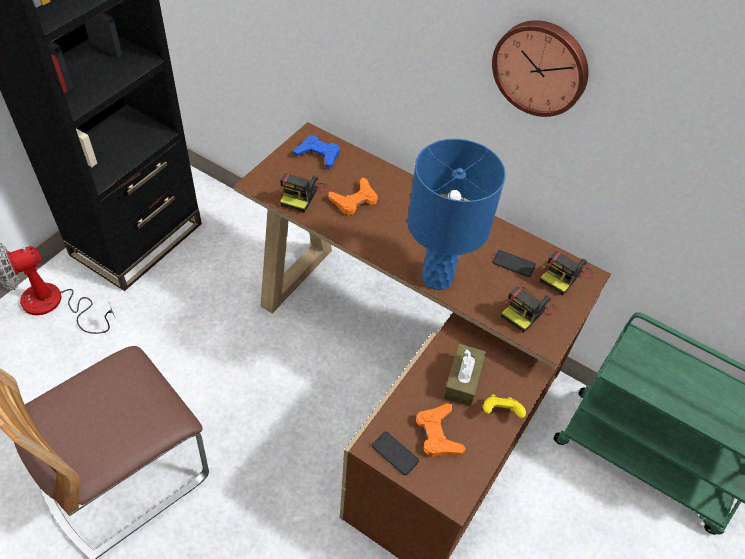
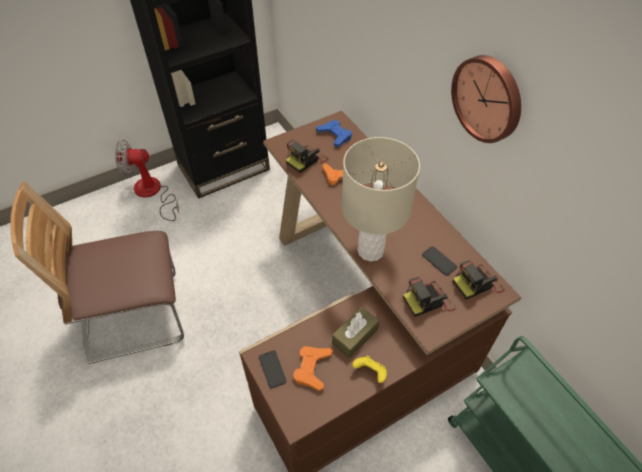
camera: 30 degrees right, 0 degrees up
(438, 278) = (370, 251): blue table lamp -> beige table lamp

